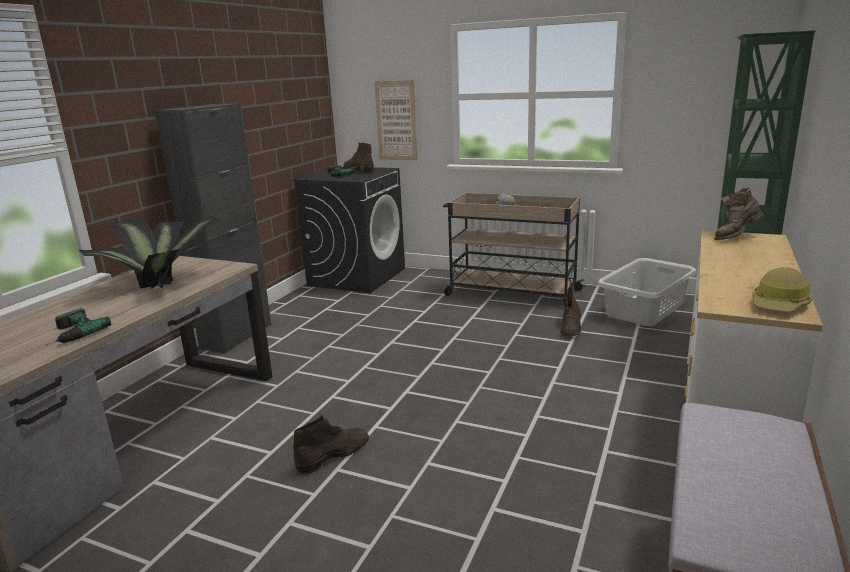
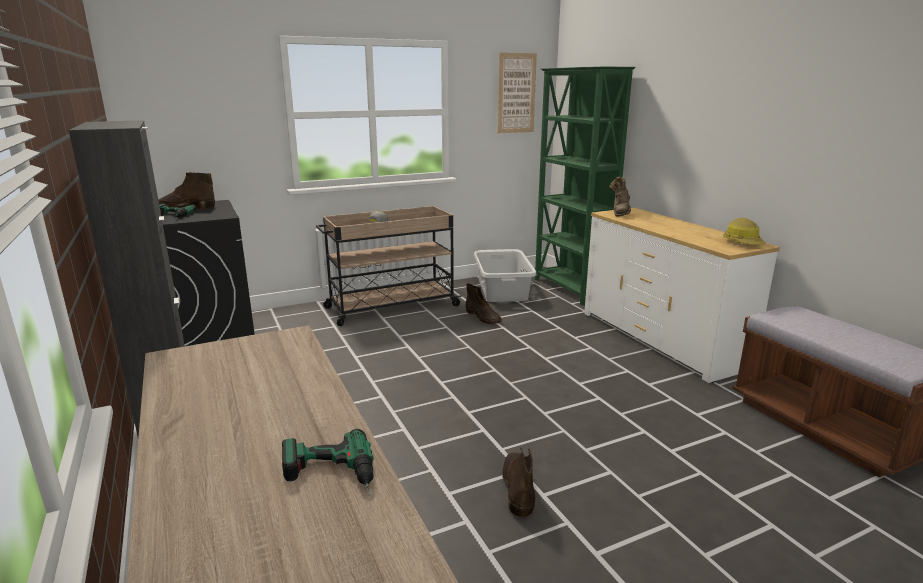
camera: 50 degrees left, 0 degrees up
(161, 281) = (245, 380): potted plant -> none
(396, 121) = (215, 144): picture -> picture (516, 93)

